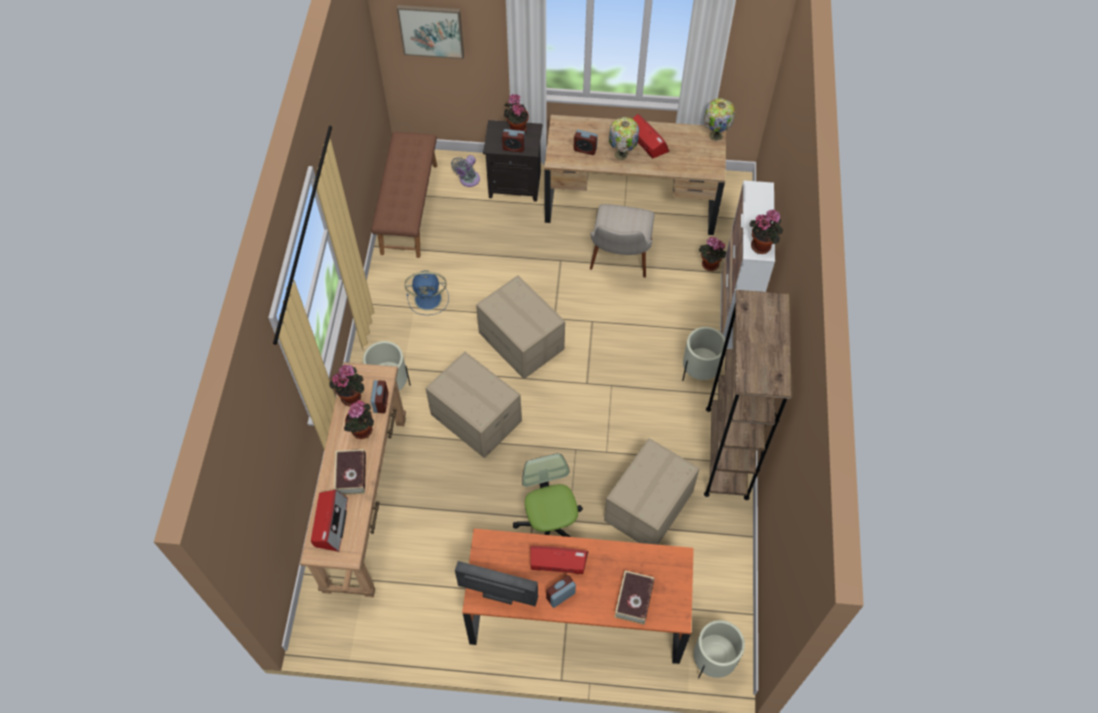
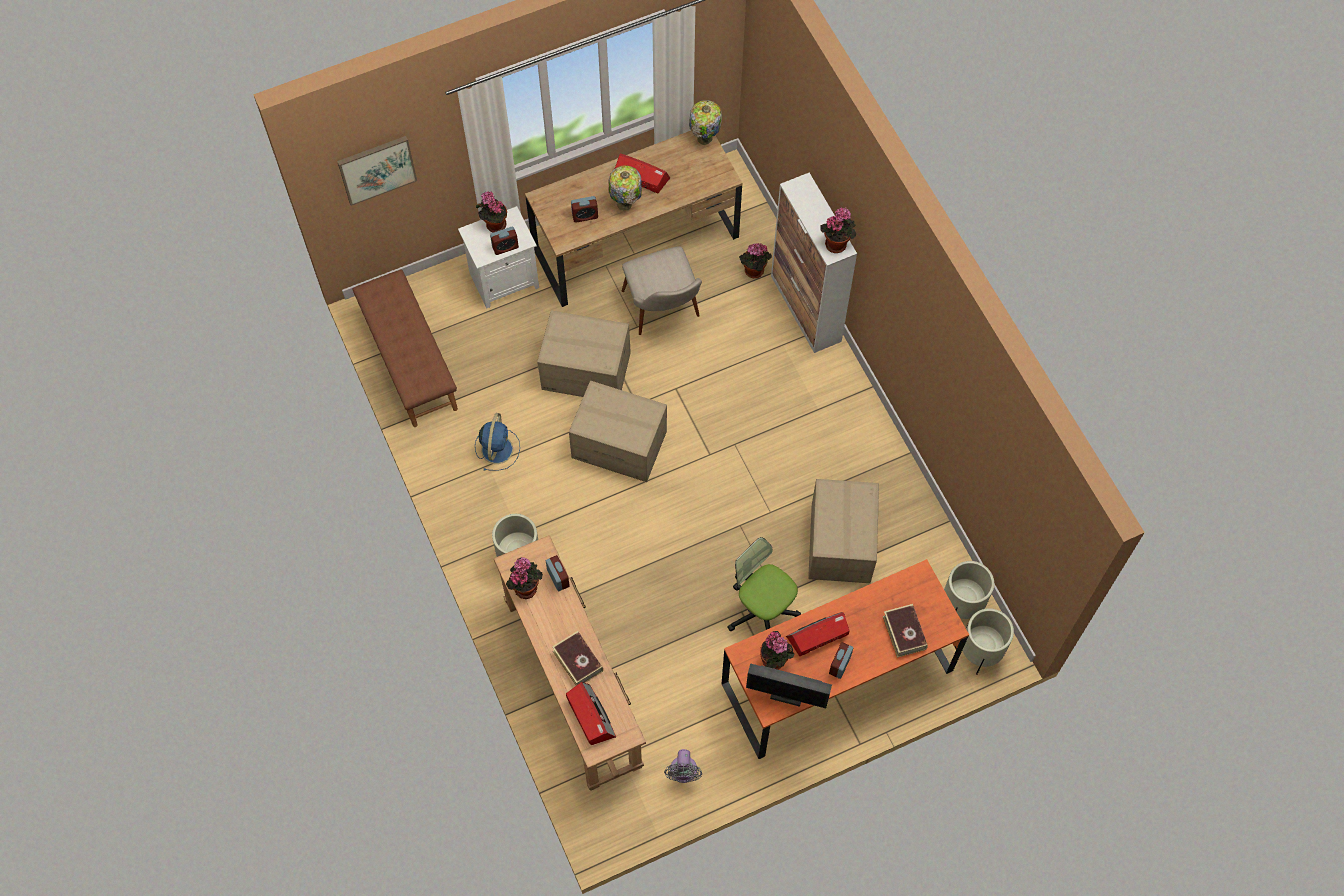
camera: 30 degrees left, 5 degrees up
(363, 432) = (560, 615): potted plant -> potted plant (775, 661)
(429, 299) = (497, 448): blue fan -> blue fan turned 45 degrees counterclockwise
(468, 180) = (452, 299): grey fan -> grey fan (683, 772)
(475, 418) = (624, 545): cardboard box -> cardboard box (585, 371)
(498, 597) = (786, 696): monitor -> monitor turned 150 degrees counterclockwise
(515, 184) = (504, 279): black nightstand -> white nightstand
(700, 373) = (810, 388): beige planter -> beige planter (961, 605)
(727, 452) = (881, 453): brown bookcase -> none

